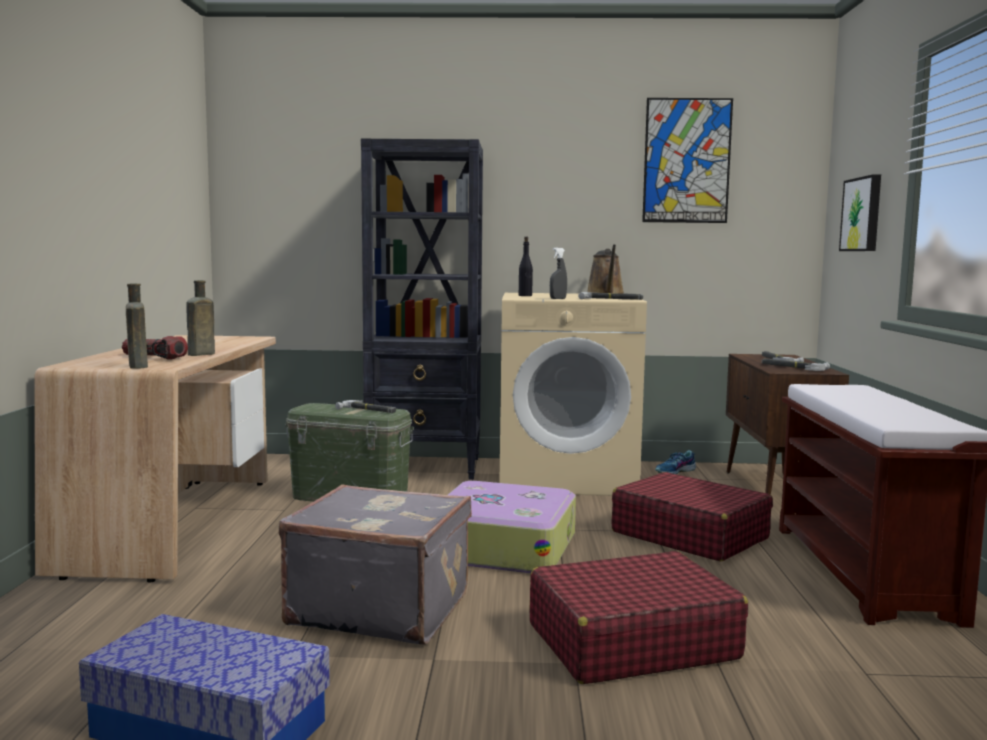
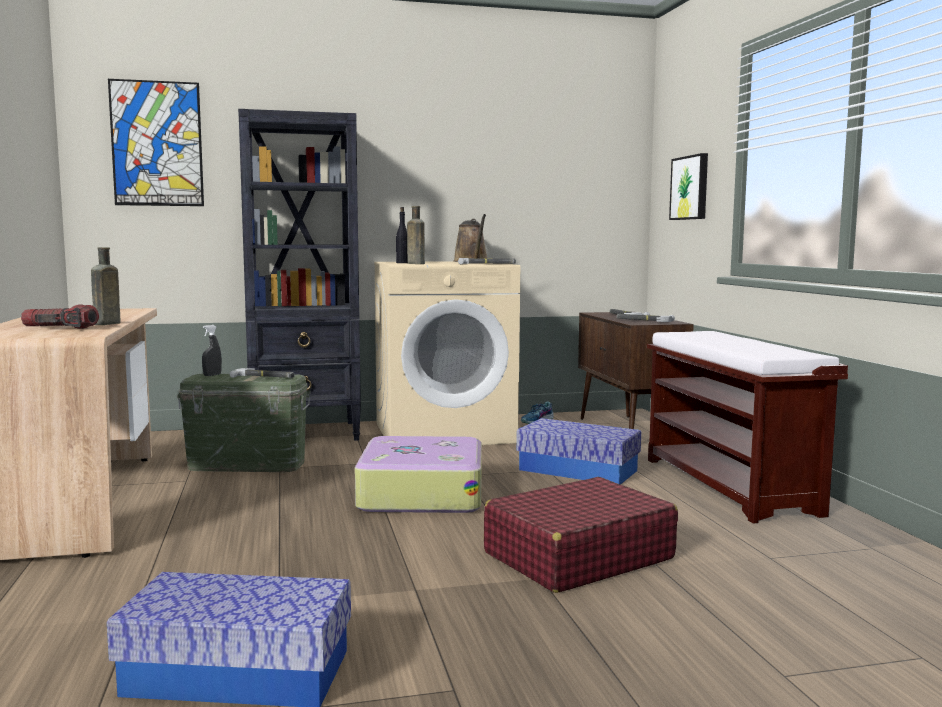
camera: 15 degrees left, 0 degrees up
(138, 366) = (57, 335): brown bottle -> brown bottle (415, 263)
(380, 608) = (339, 554): grey suitcase -> none
(558, 298) = (439, 264): grey spray bottle -> grey spray bottle (212, 375)
(686, 161) = (535, 139): picture -> picture (157, 144)
(689, 535) = (577, 470): red suitcase -> storage box

